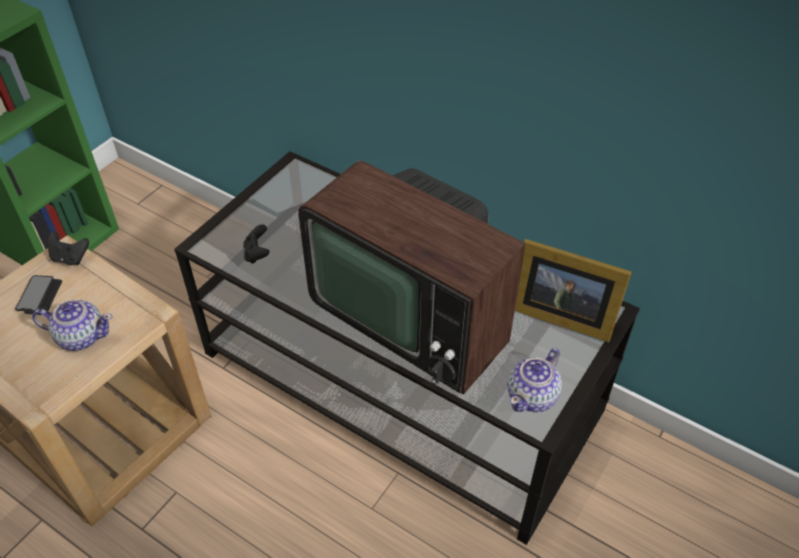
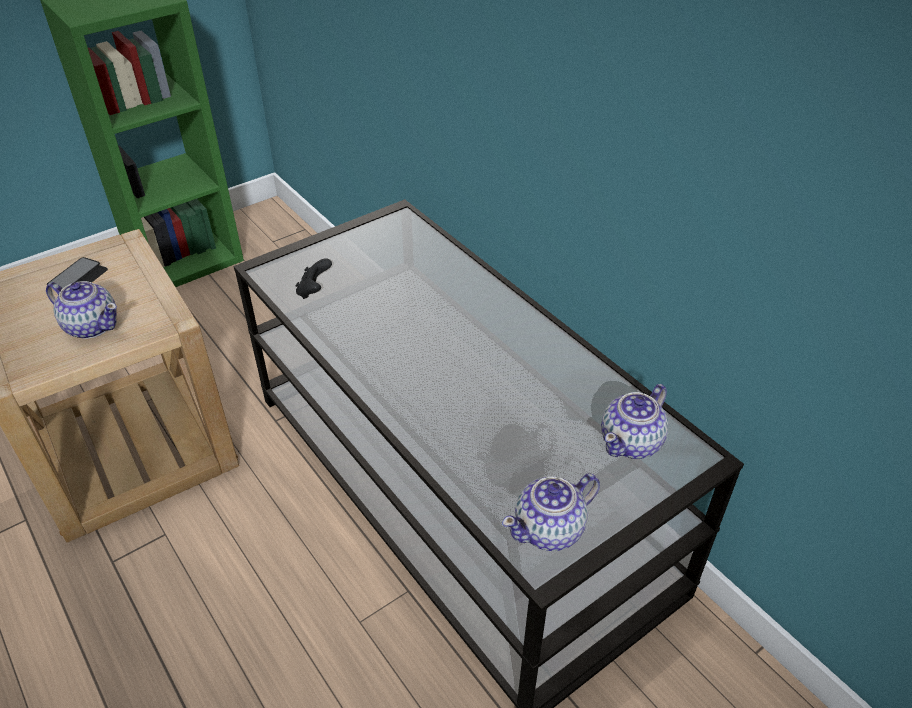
camera: 20 degrees right, 5 degrees down
(70, 258) = (128, 250): black game controller -> none
(413, 311) = (452, 391): television -> none
(559, 314) = (632, 442): picture frame -> teapot

